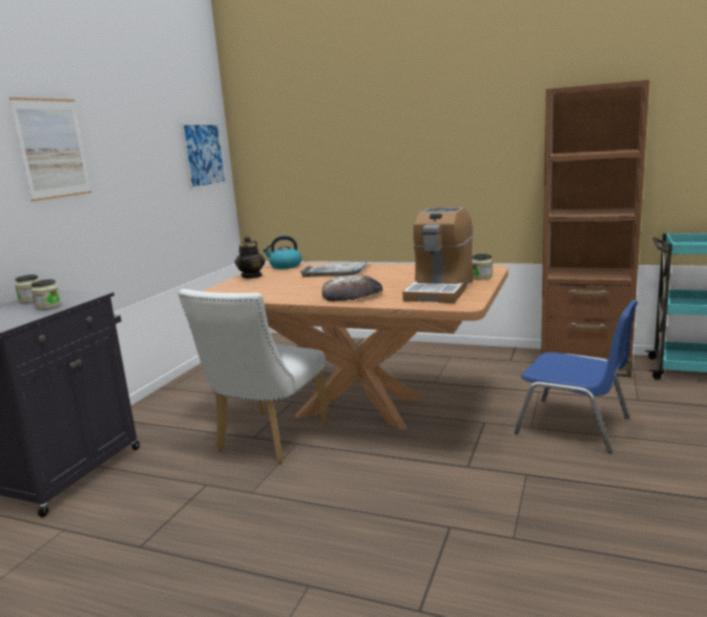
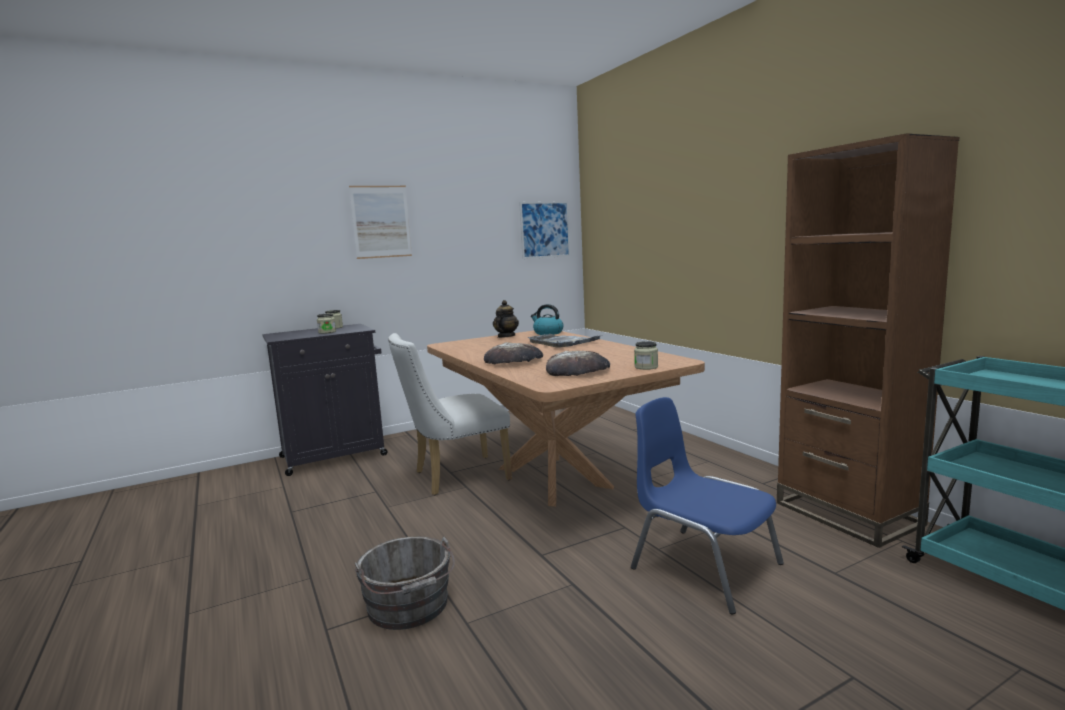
camera: 40 degrees right, 5 degrees down
(252, 276) = (506, 336): teapot -> teapot turned 150 degrees clockwise
(440, 290) = (578, 370): coffee machine -> bread
(450, 553) = (409, 607): none -> grey bucket
(574, 426) = (703, 566): blue chair -> blue chair turned 150 degrees clockwise

